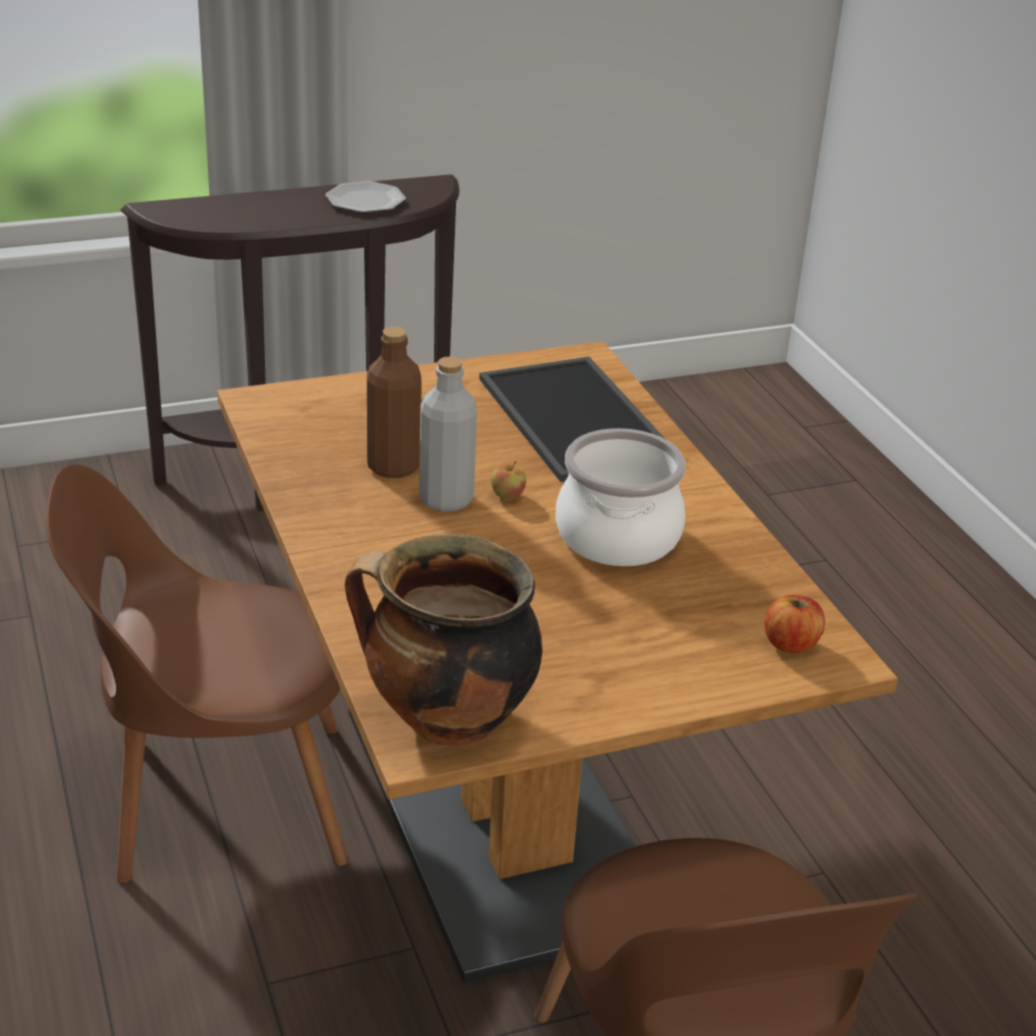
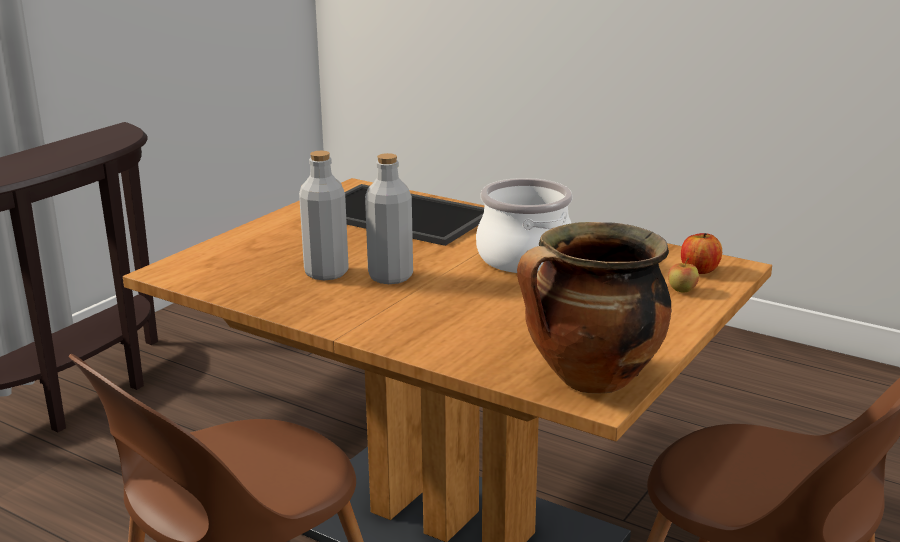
camera: 35 degrees left, 10 degrees down
(366, 200) = (84, 146): plate -> none
(393, 466) = (326, 273): brown bottle -> grey bottle
(507, 495) = (425, 262): apple -> apple (682, 290)

